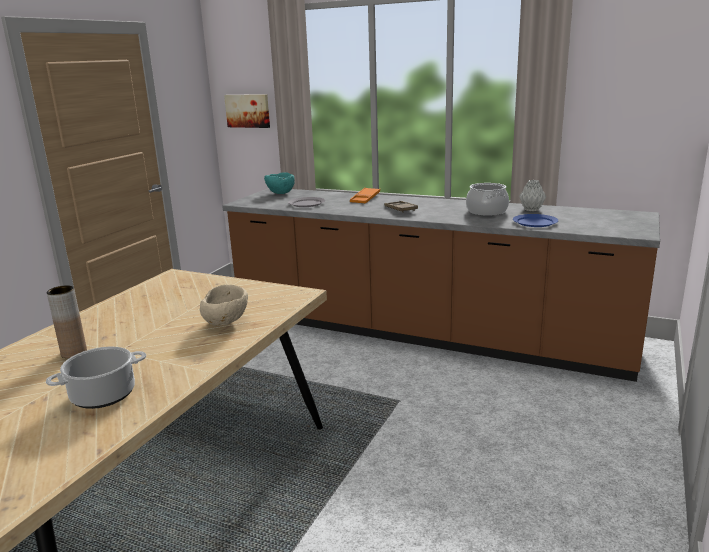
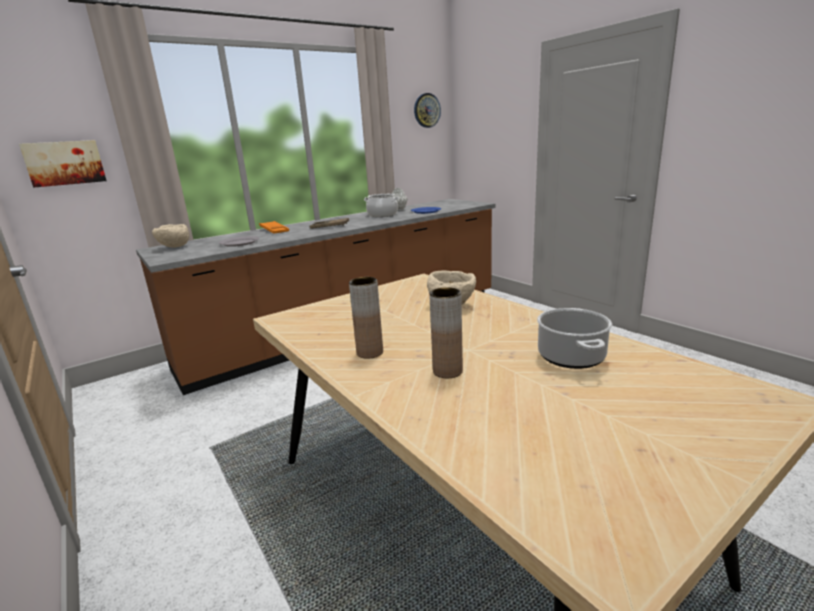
camera: 60 degrees left, 0 degrees up
(108, 320) = (370, 352): none -> brown vase
(280, 193) = (174, 247): turquoise bowl -> beige bowl
(655, 68) = (426, 110): none -> wall clock

